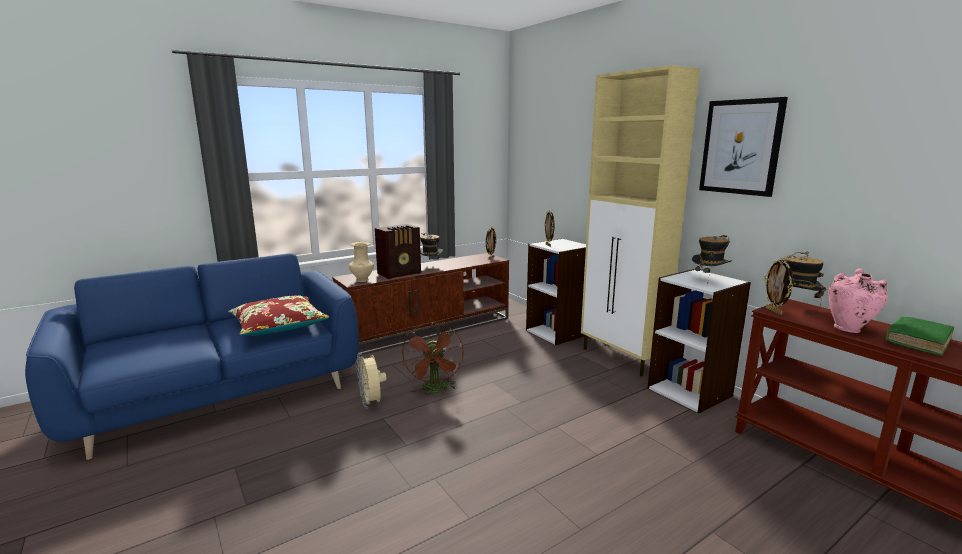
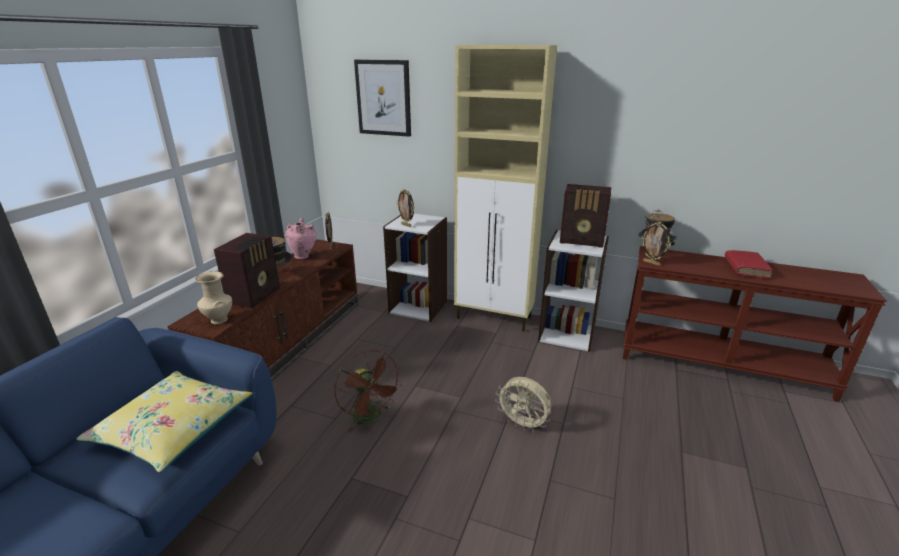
camera: 35 degrees left, 10 degrees up
(279, 326) = (173, 428): red pillow -> yellow pillow
(371, 403) = (320, 465): beige fan -> beige fan (523, 424)
(708, 280) = (582, 241): hat -> radio
(741, 147) = (597, 121): picture -> picture (383, 98)
(849, 329) = (706, 268): pink vase -> pink vase (303, 256)
(917, 341) = (745, 268): green book -> red book

